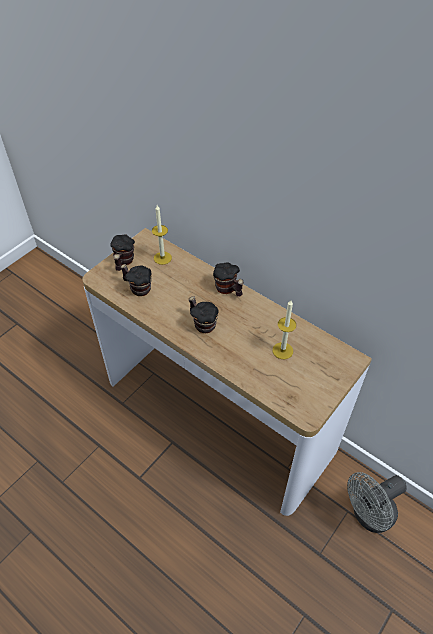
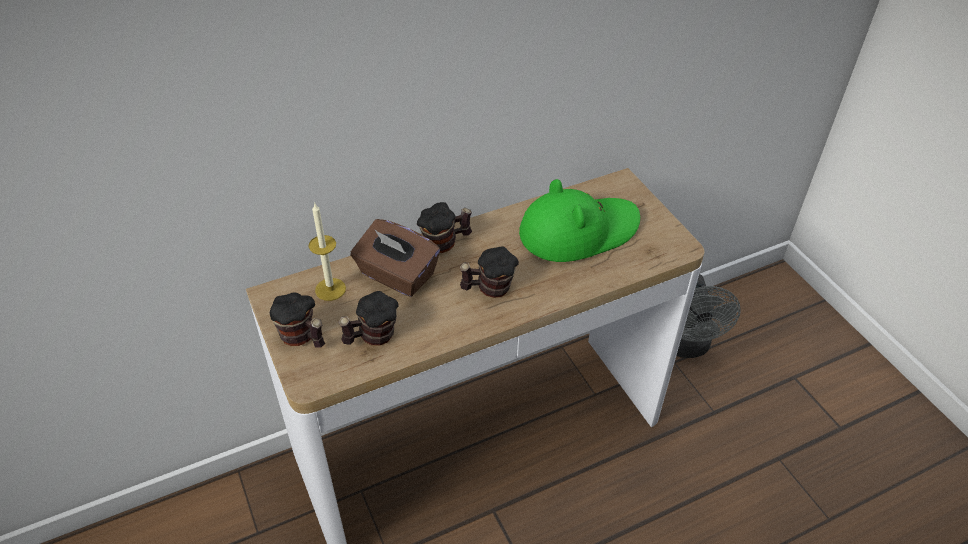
camera: 65 degrees left, 5 degrees down
(188, 279) = (396, 275): none -> brown tissue box
(282, 350) = (578, 231): candle -> green hat

